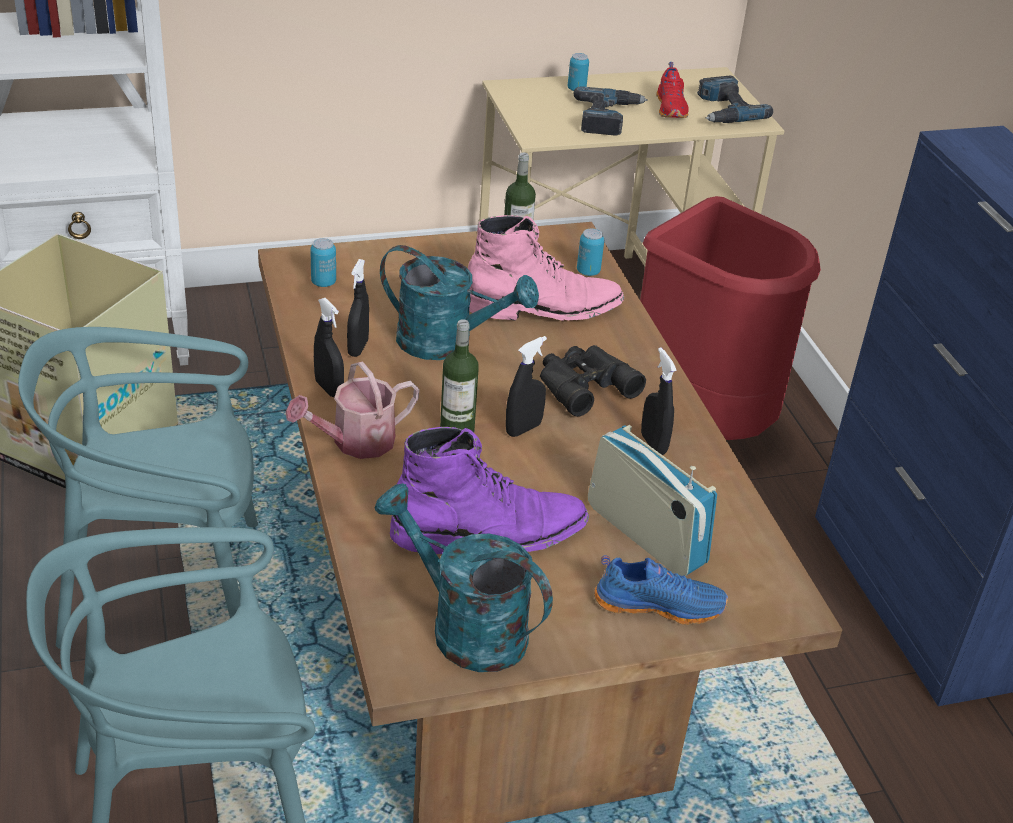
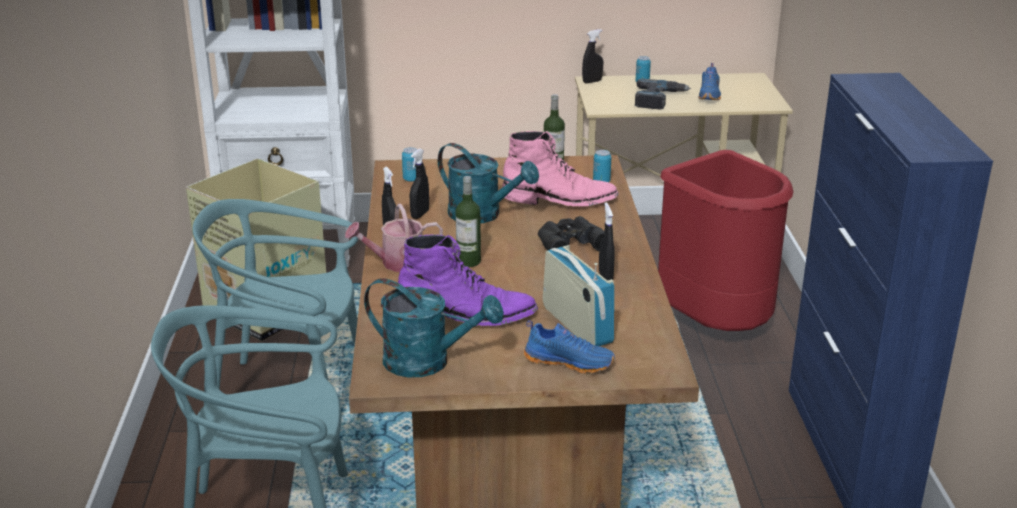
camera: 15 degrees right, 10 degrees down
(464, 627) = (428, 362): turquoise watering can -> turquoise watering can turned 150 degrees clockwise
(523, 429) = (516, 263): black spray bottle -> black spray bottle (592, 81)
(672, 108) = (710, 95): red shoe -> blue shoe
(724, 110) = (750, 97): power drill -> none

